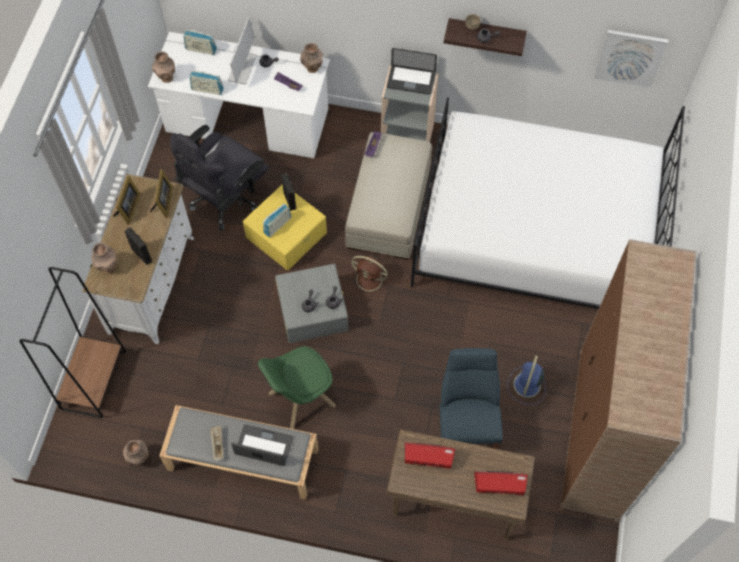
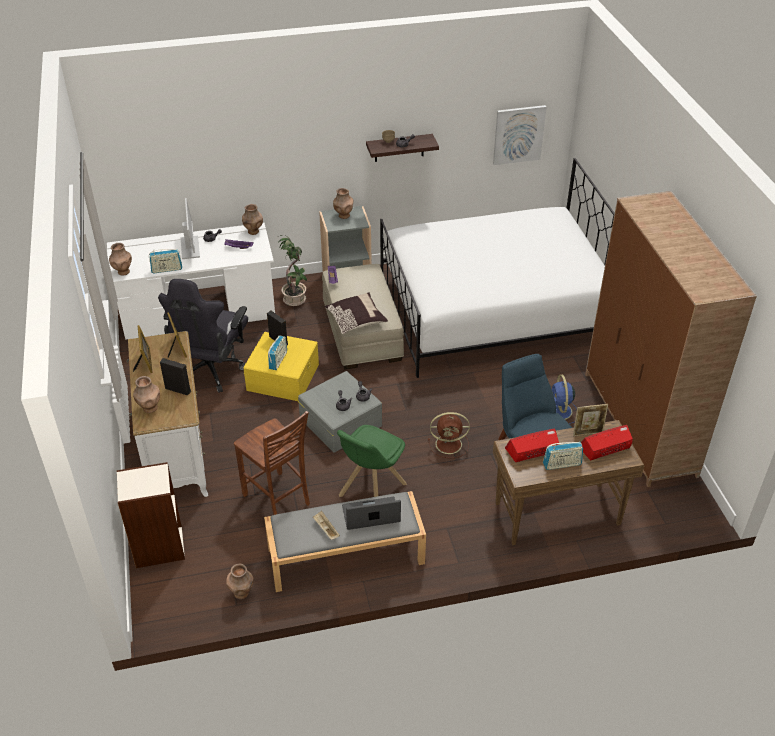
camera: 25 degrees left, 20 degrees down
(94, 380) = (158, 547): clothes rack -> bookcase
(201, 49) = (144, 246): radio -> radio (562, 464)
(214, 375) = (277, 500): none -> brown chair
(345, 141) = (295, 299): none -> potted plant
(368, 211) = (356, 320): none -> pillow
(370, 280) = (378, 384): brown fan -> brown fan (450, 444)
(411, 80) = (343, 216): laptop -> brown vase
(494, 459) = (587, 433): none -> picture frame

